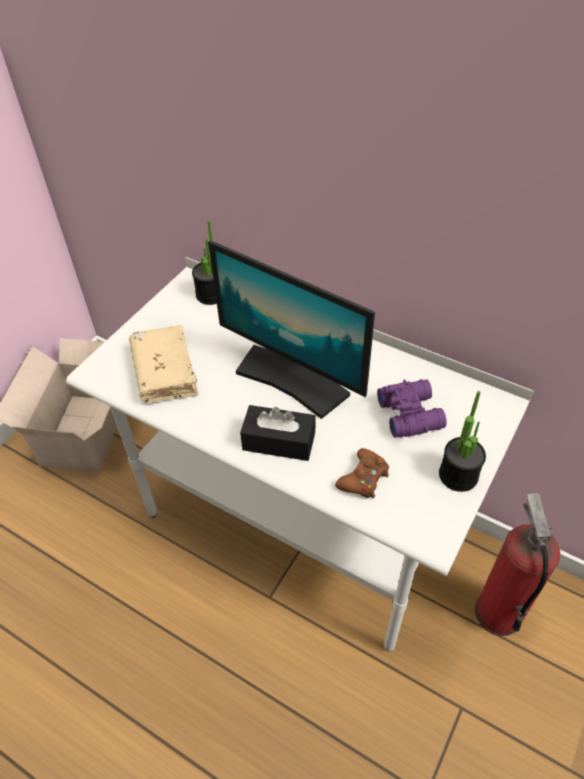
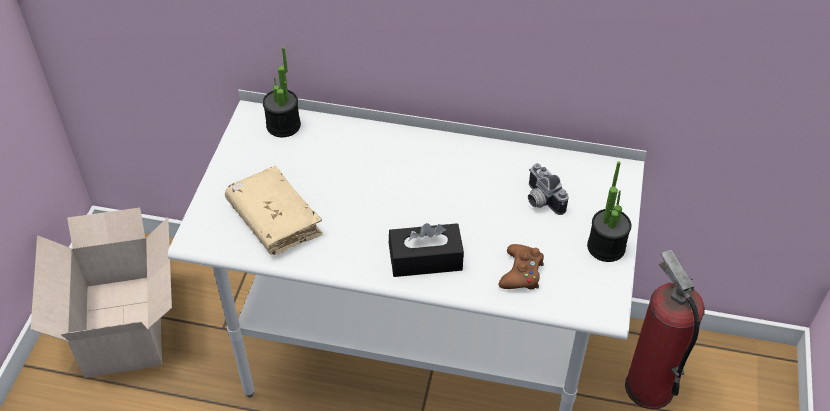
camera: 20 degrees left, 0 degrees up
(292, 379) = (411, 195): monitor -> none
(410, 413) = (540, 200): purple binoculars -> camera

